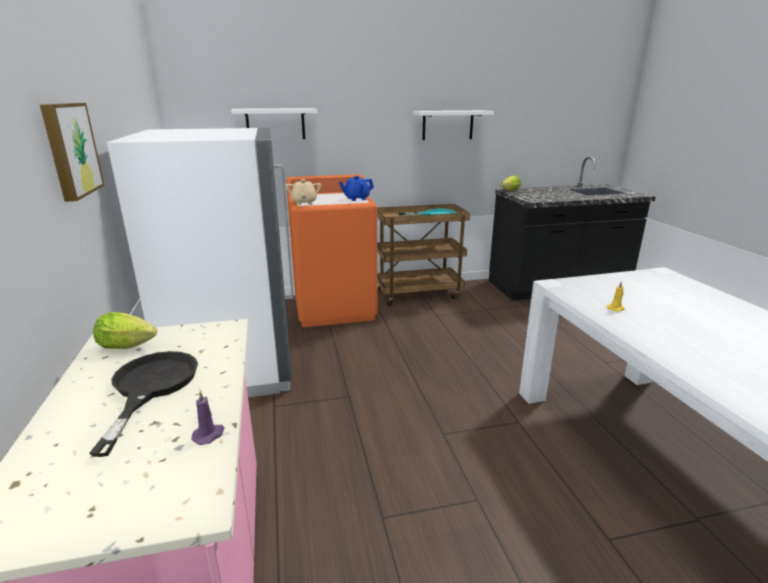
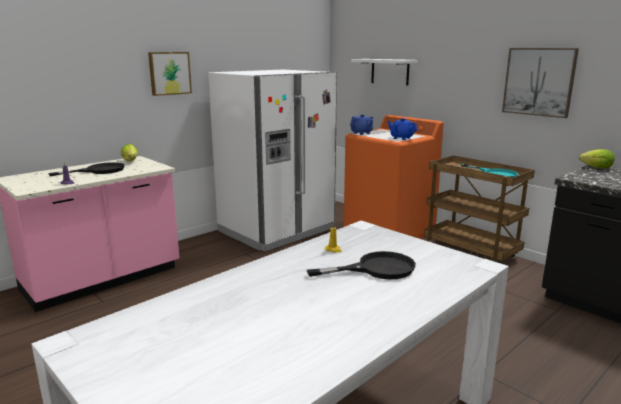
camera: 60 degrees right, 5 degrees down
(304, 203) = (361, 133): beige teapot -> blue teapot
(447, 125) = (538, 82): white shelf -> picture
(668, 304) = (376, 269): none -> black frying pan

